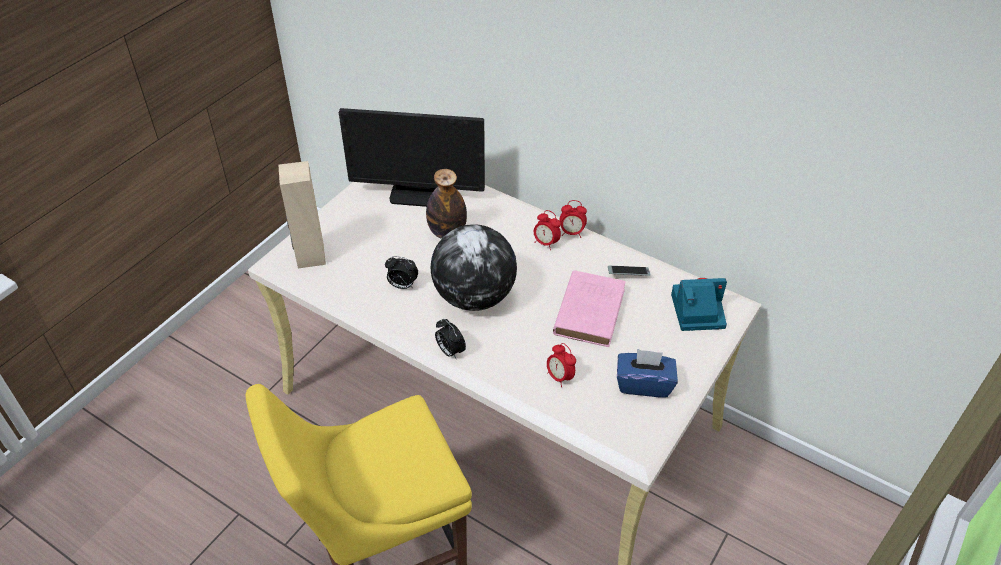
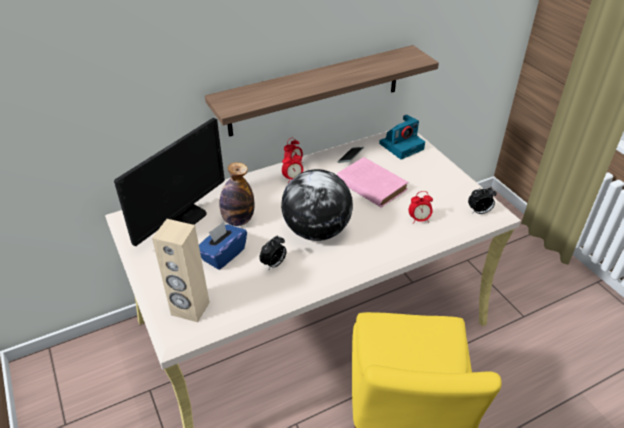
camera: 60 degrees left, 5 degrees down
(450, 351) = (361, 263): alarm clock -> alarm clock (479, 212)
(636, 170) = (315, 90): none -> shelf
(643, 384) = (446, 188): blue tissue box -> blue tissue box (223, 255)
(696, 311) = (402, 146): camera -> camera turned 150 degrees counterclockwise

